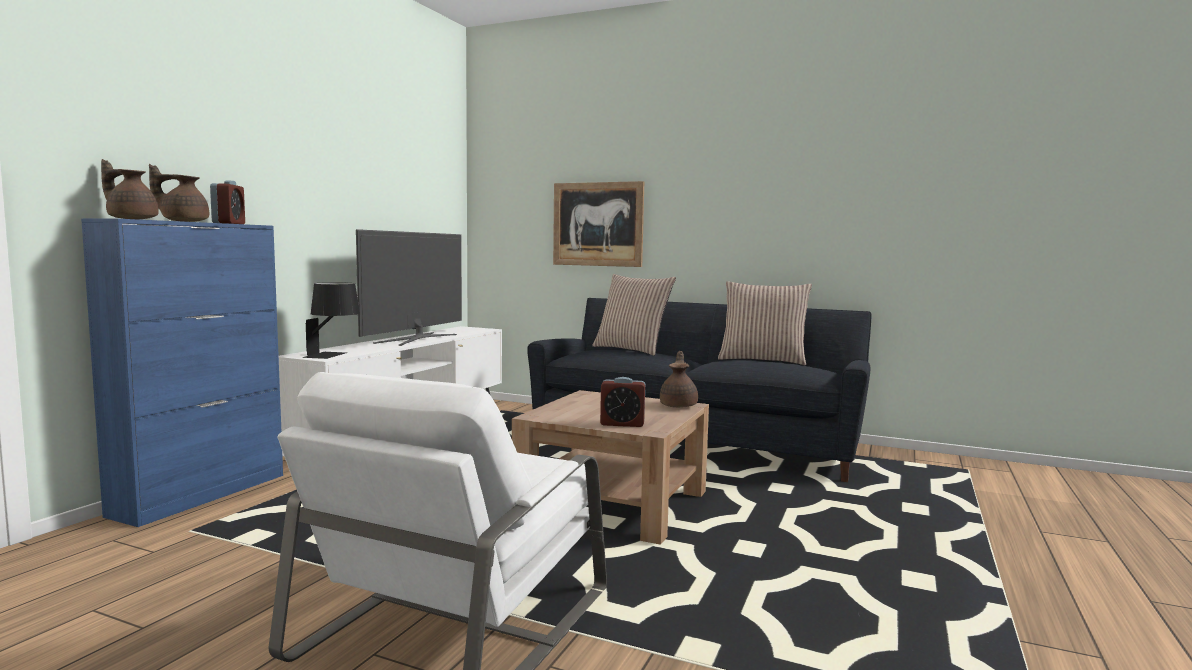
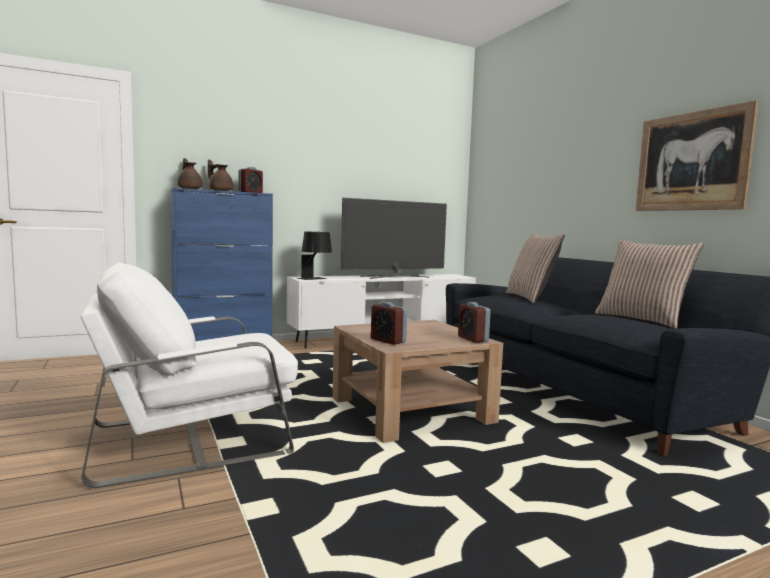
camera: 40 degrees right, 0 degrees up
(598, 224) = (544, 192): picture -> picture (691, 161)
(679, 405) = (472, 339): brown teapot -> alarm clock

